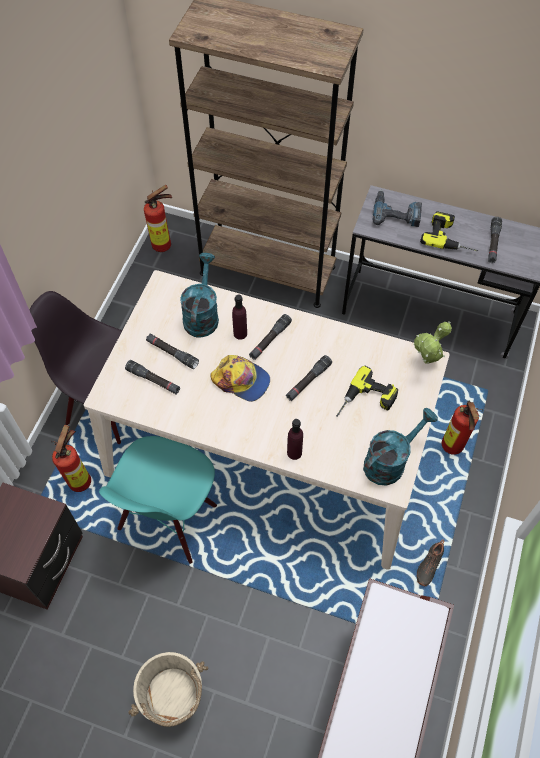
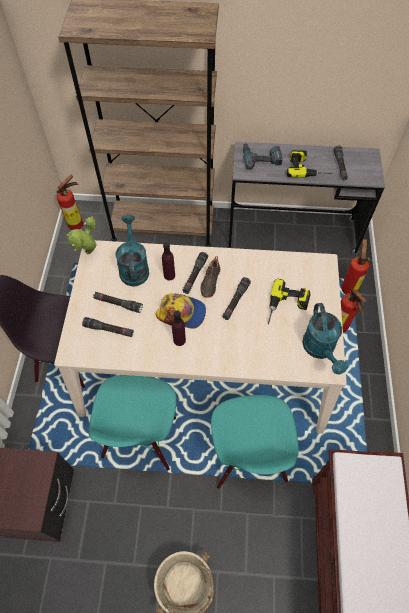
camera: 15 degrees left, 0 degrees up
(82, 479) = (60, 424): fire extinguisher -> fire extinguisher (349, 287)
(289, 575) = (248, 458): none -> turquoise chair
(294, 453) = (243, 362): purple bottle -> purple bottle (179, 340)
(390, 461) = (320, 349): turquoise watering can -> turquoise watering can turned 135 degrees clockwise
(426, 363) = (322, 266): potted plant -> potted plant (88, 253)
(428, 565) = (351, 422): black shoe -> black shoe (209, 282)

